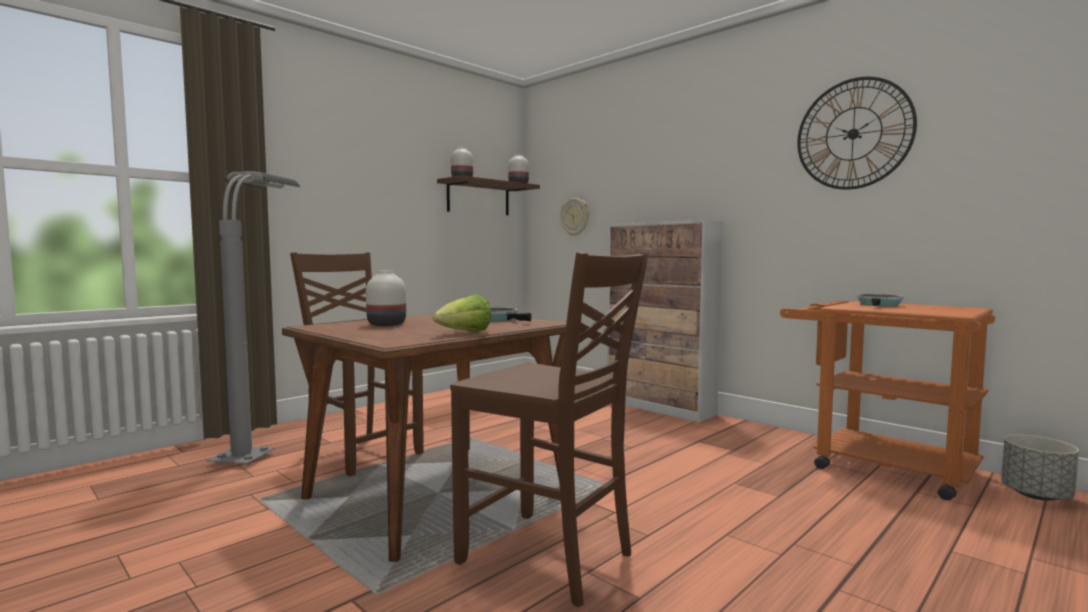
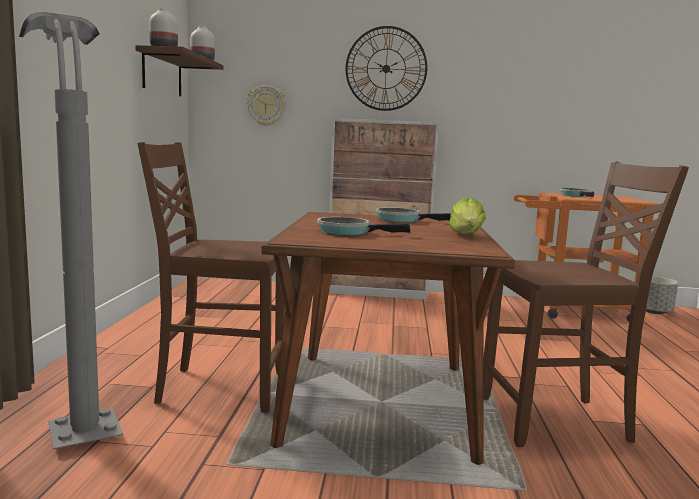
camera: 40 degrees left, 5 degrees up
(387, 324) = (348, 232): white vase -> frying pan
(853, 134) = (546, 64): wall clock -> wall clock (386, 69)

